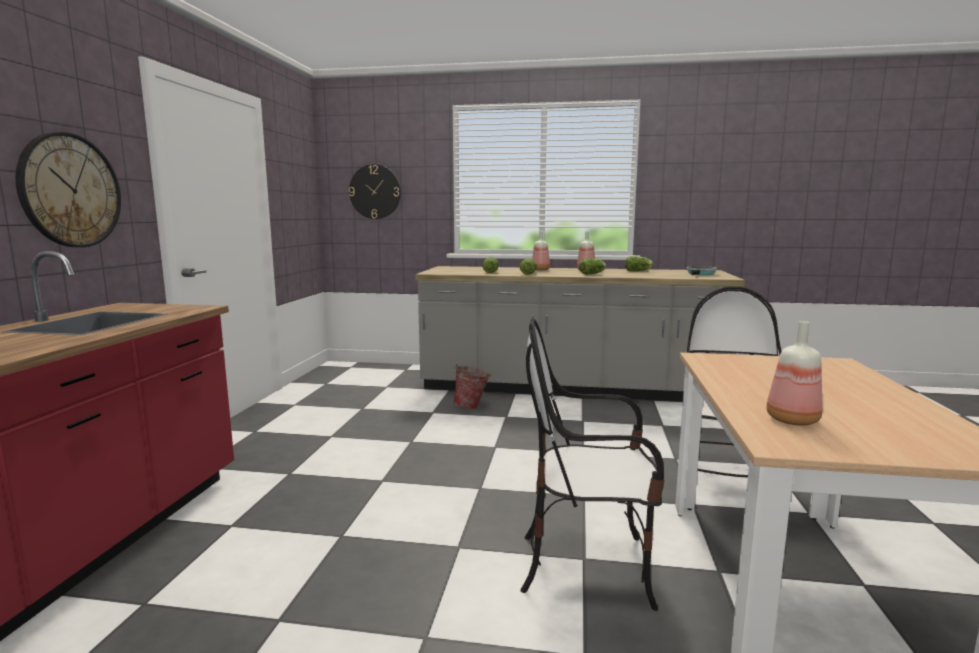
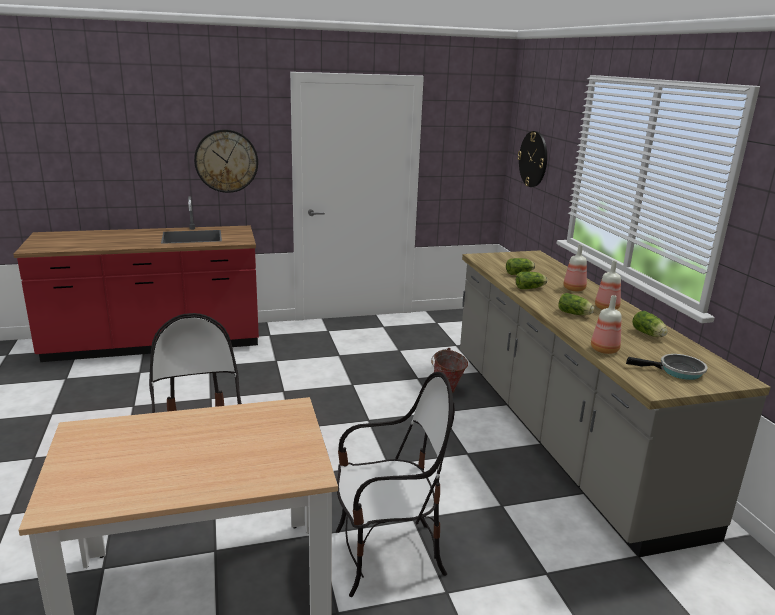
camera: 65 degrees right, 10 degrees up
(790, 420) = (122, 436): bottle -> bottle (603, 349)

